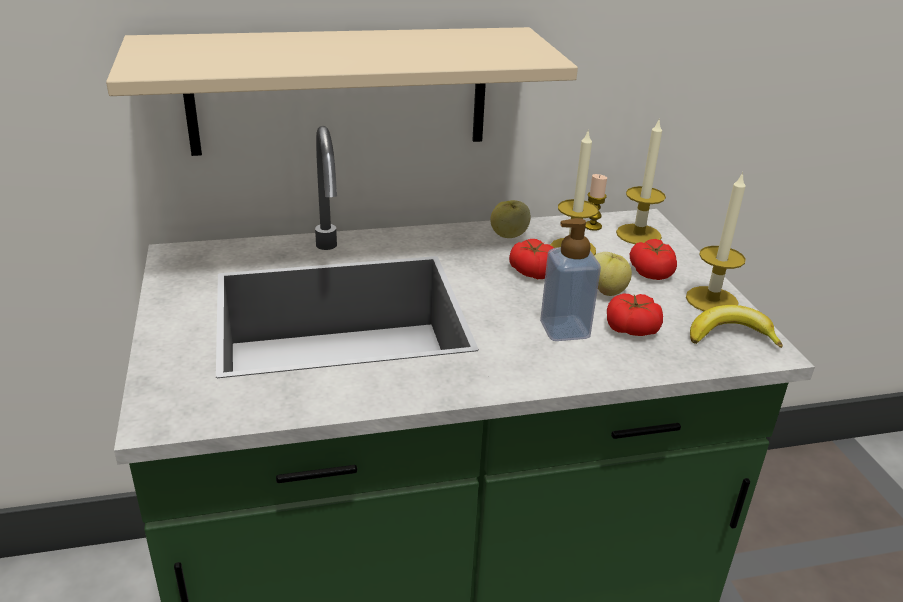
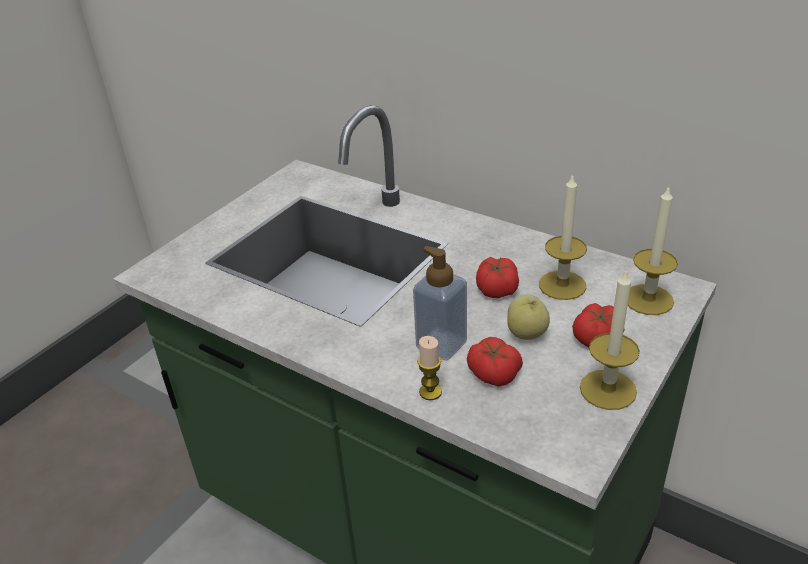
camera: 50 degrees right, 5 degrees up
(339, 91) = (422, 78): beige shelf -> none
(509, 235) = (529, 250): apple -> none
(592, 226) = (617, 273): candle -> candle (430, 392)
(730, 335) = (566, 427): banana -> none

